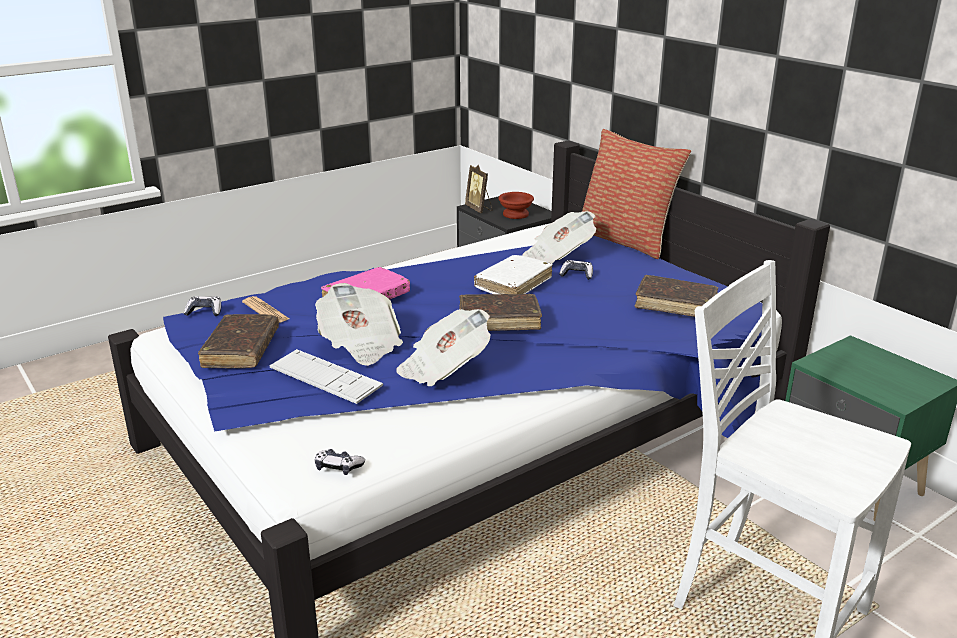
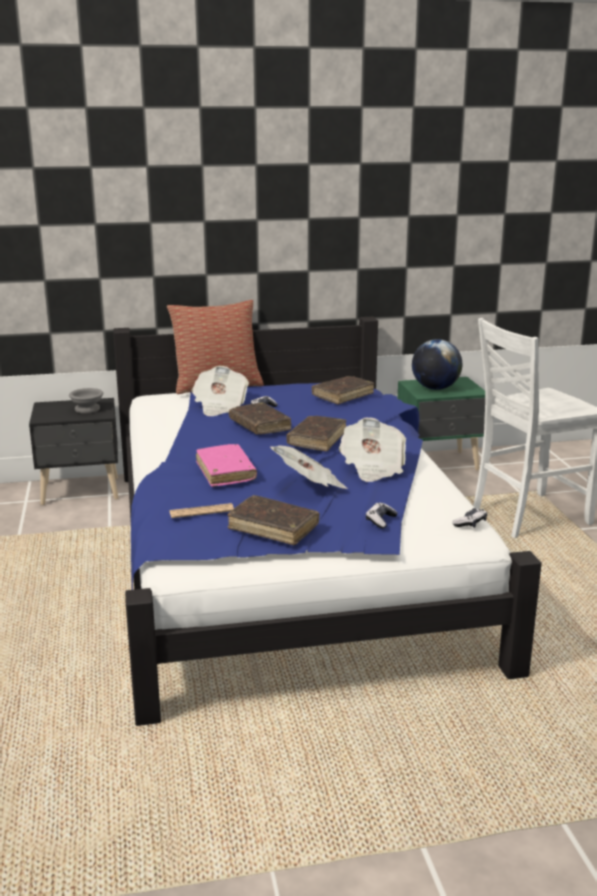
camera: 65 degrees left, 5 degrees down
(204, 312) = (169, 537): game controller -> game controller (380, 520)
(325, 377) = (353, 504): keyboard -> none
(479, 209) = (52, 417): picture frame -> none
(513, 284) = (259, 425): white book -> brown book
(516, 214) = (88, 409): brown bowl -> grey bowl
(859, 367) = (435, 388): none -> globe

